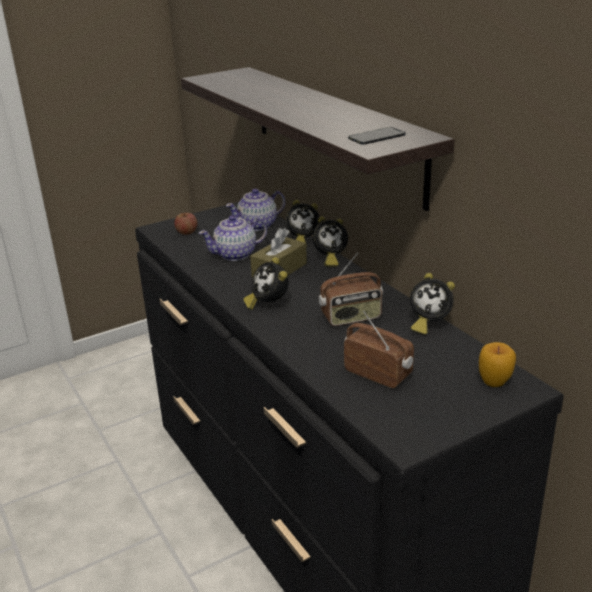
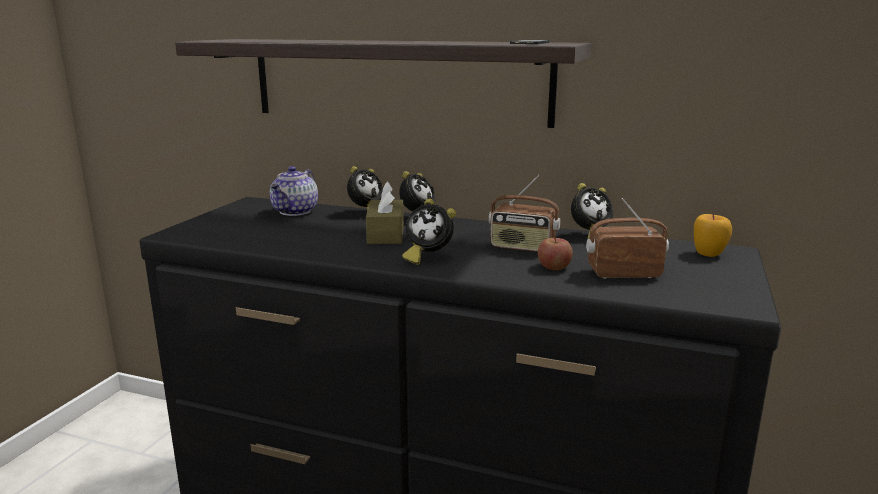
camera: 40 degrees left, 10 degrees down
(187, 232) = (220, 229): apple -> apple (554, 267)
(236, 254) = (315, 233): teapot -> none
(351, 318) = (522, 247): radio -> radio turned 75 degrees clockwise

